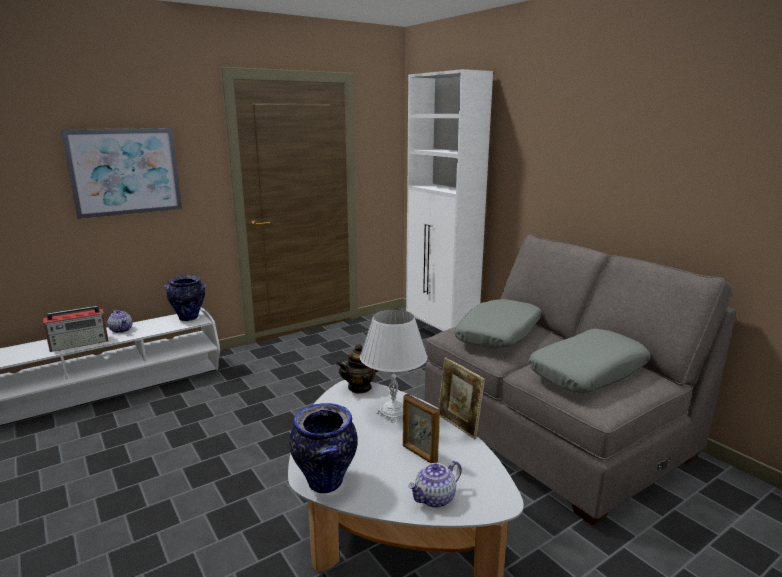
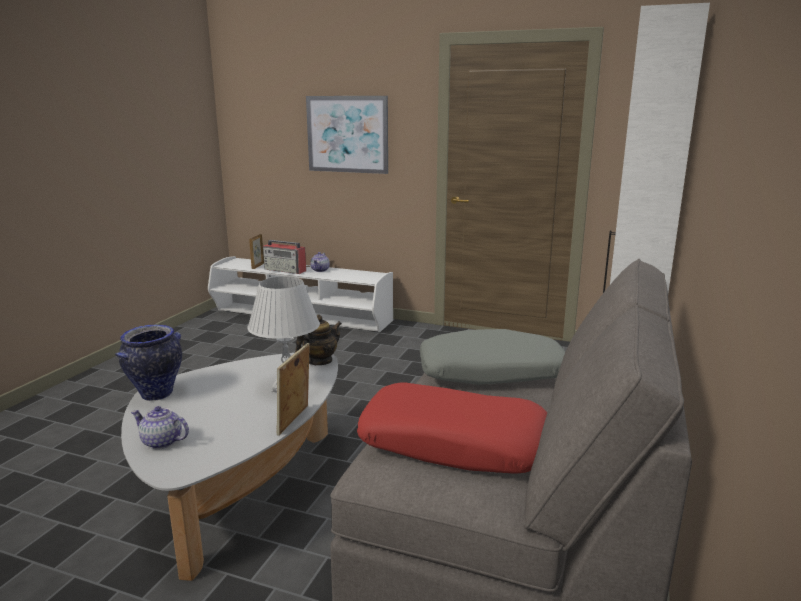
camera: 55 degrees right, 0 degrees up
(189, 318) = (370, 276): vase -> none
(360, 387) = (319, 361): teapot -> teapot turned 120 degrees clockwise
(419, 454) = (227, 417): picture frame -> picture frame (257, 266)
(587, 372) = (453, 443): grey pillow -> red pillow

